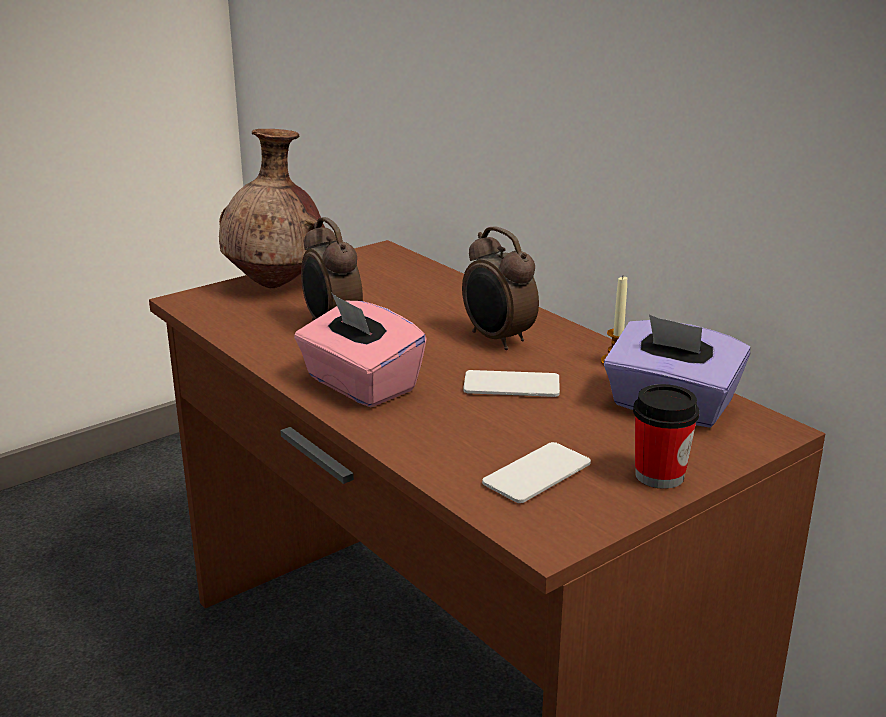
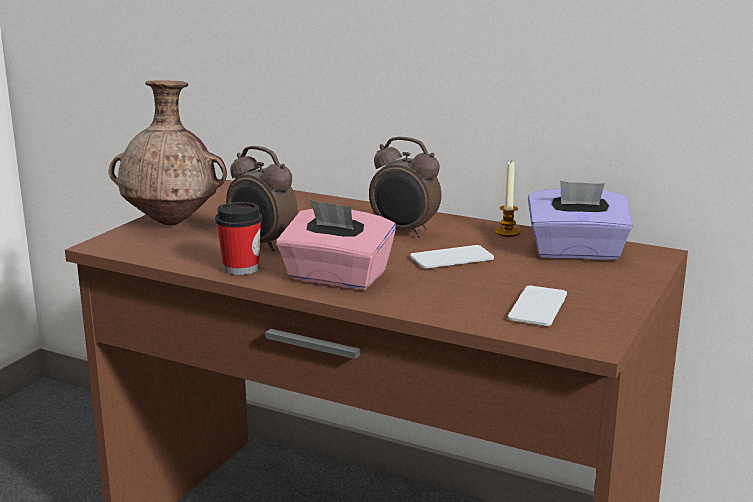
camera: 25 degrees left, 5 degrees down
(659, 475) = (617, 292): cup -> cup (241, 268)

